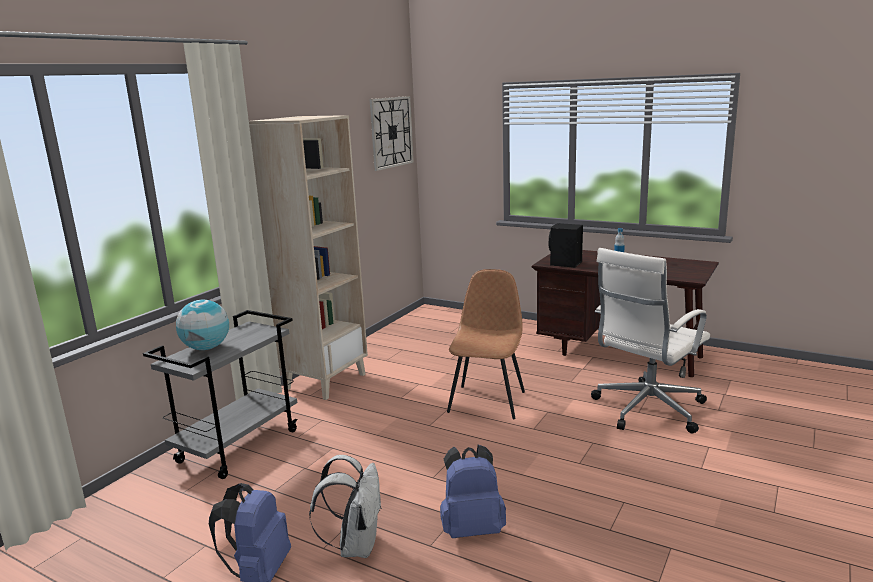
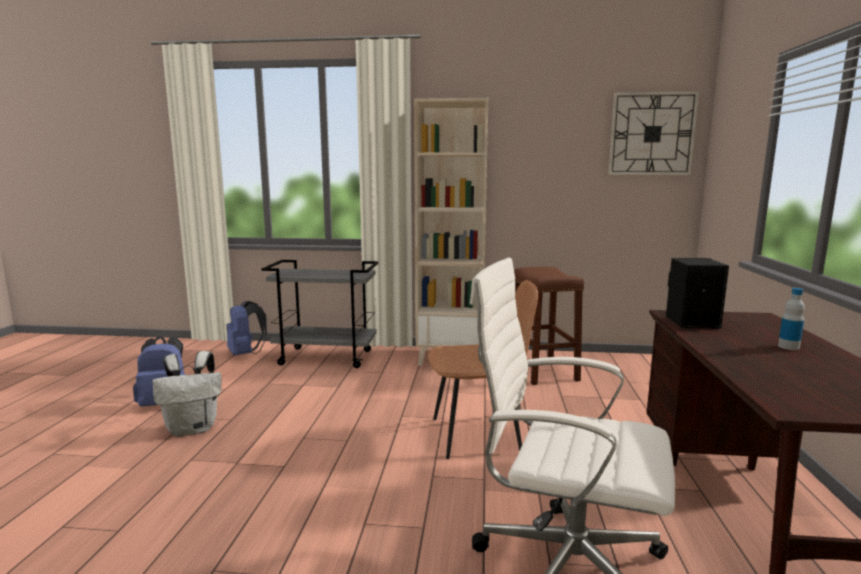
camera: 65 degrees right, 5 degrees down
(206, 348) = (314, 271): globe -> none
(398, 353) = (542, 370): none -> brown stool
(472, 528) = (216, 475): blue backpack -> blue backpack (245, 354)

